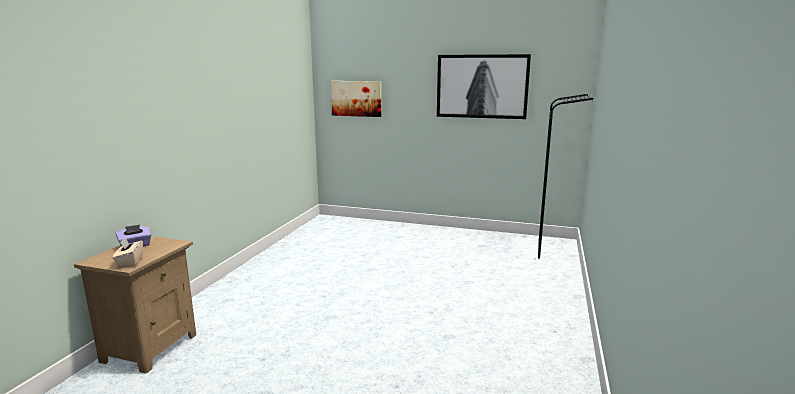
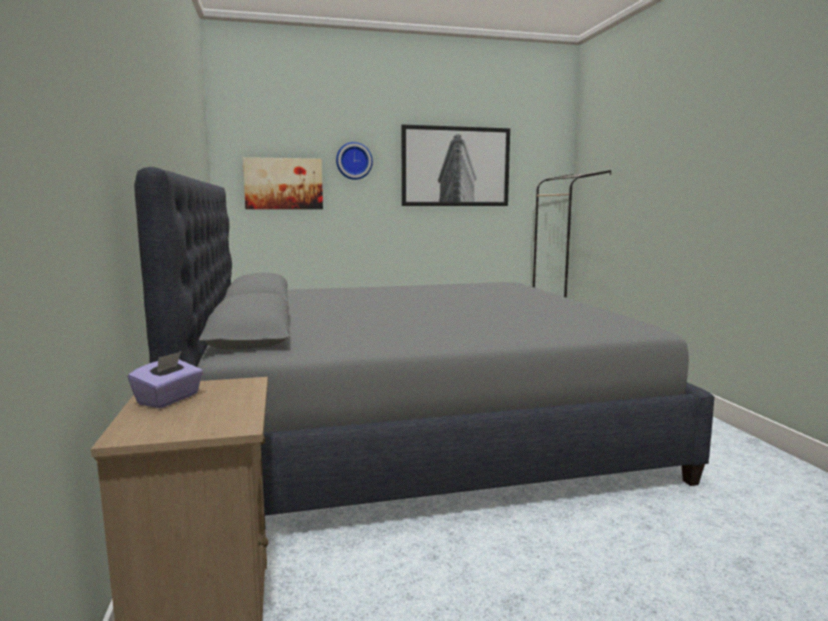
camera: 30 degrees left, 5 degrees down
(130, 262) = (223, 420): beige tissue box -> none
(360, 282) = (410, 427): none -> grey bed
(403, 82) = (354, 161): none -> wall clock

